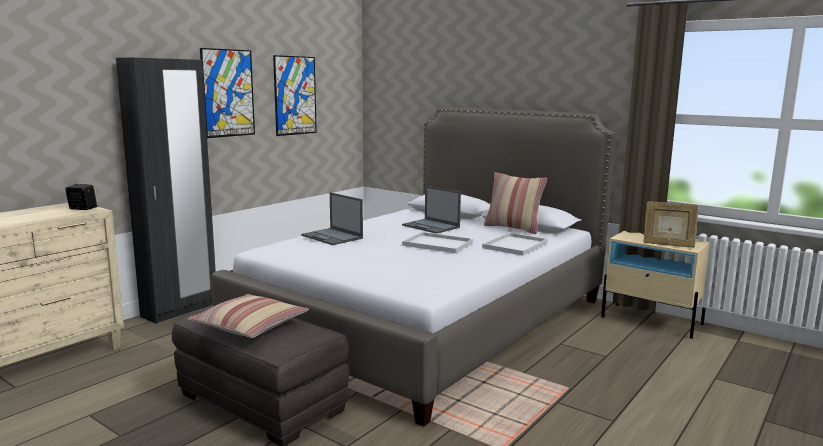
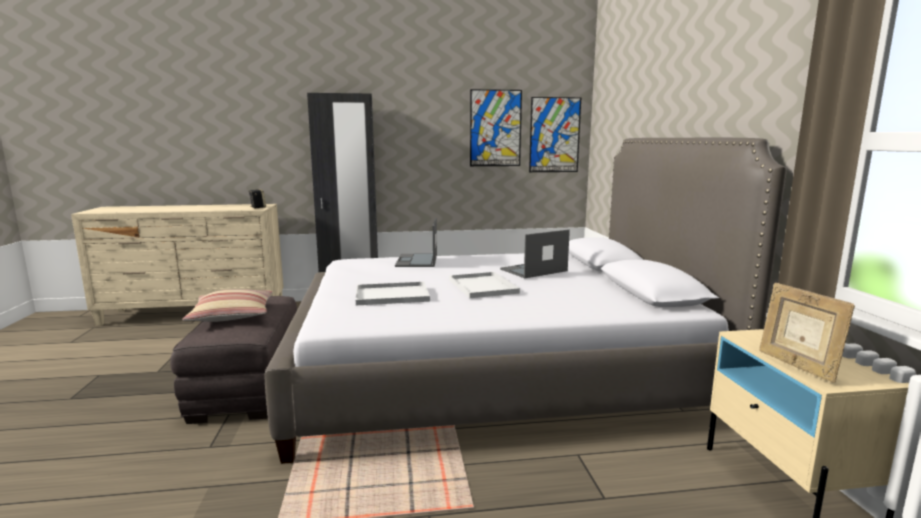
camera: 45 degrees right, 0 degrees up
(228, 93) = (417, 124): picture -> picture (554, 135)
(431, 226) = (533, 270): laptop -> laptop turned 60 degrees clockwise
(513, 228) = (618, 290): pillow -> none
(515, 245) = (560, 307): white tray -> white tray (393, 295)

